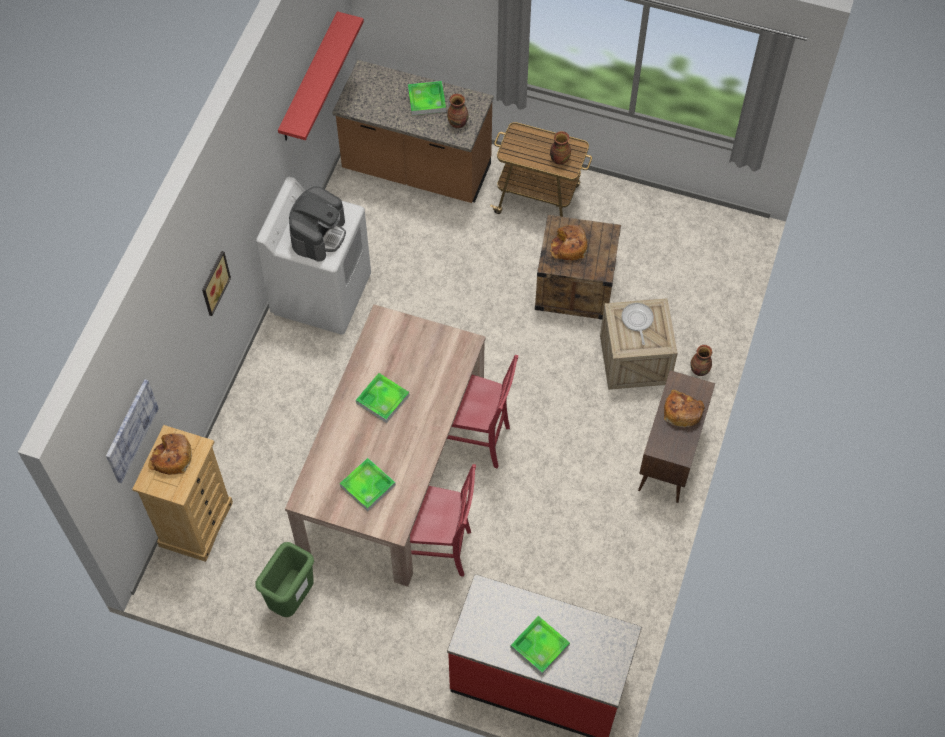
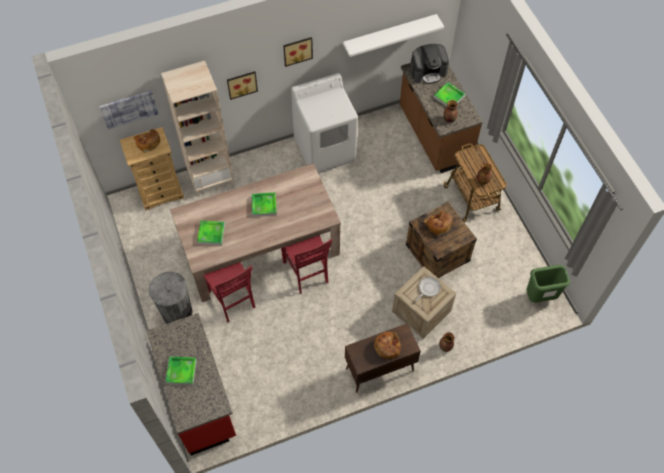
camera: 50 degrees right, 0 degrees up
(234, 450) = (211, 178): none -> beige bookcase
(246, 182) = (297, 50): none -> picture
(291, 598) = (155, 258): green trash can -> green trash can (540, 296)
(309, 79) = (389, 34): red shelf -> white shelf
(318, 234) = (323, 110): coffee machine -> coffee machine (428, 71)
(396, 626) = (177, 312): none -> grey trash can

